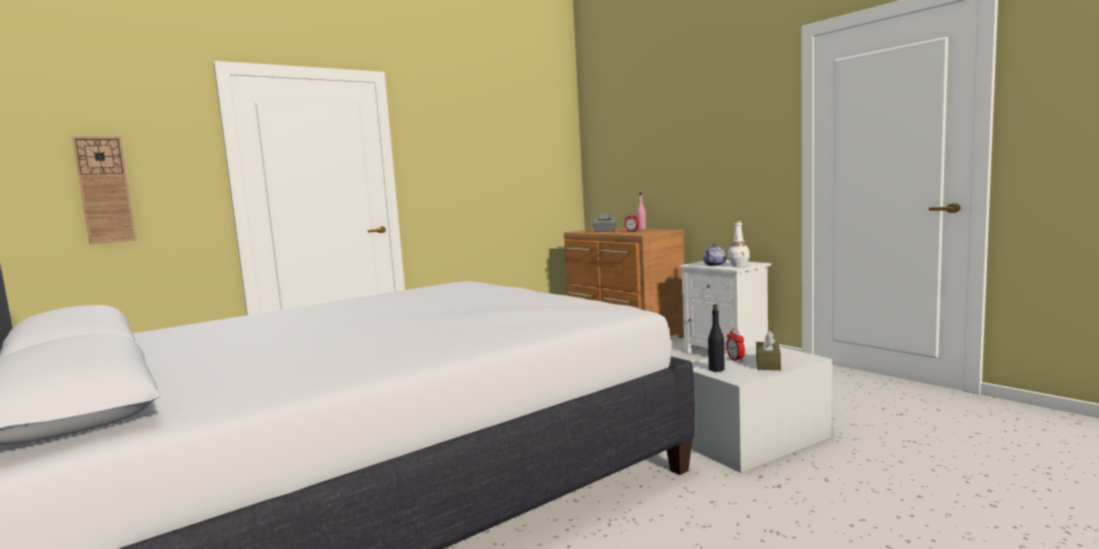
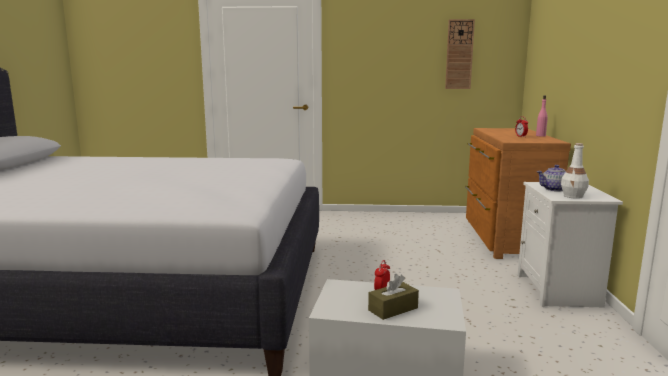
camera: 40 degrees right, 5 degrees up
(105, 190) = (133, 66): wall clock -> wall clock (459, 54)
(605, 231) = (503, 132): grey tissue box -> none
(716, 369) = (341, 295): black bottle -> none

